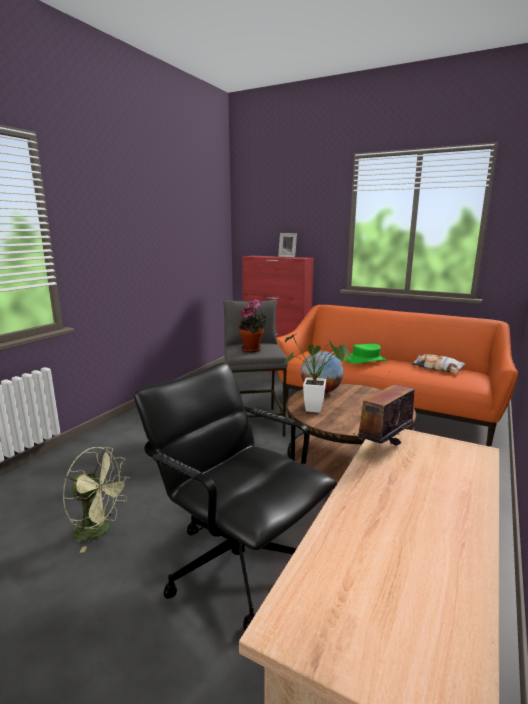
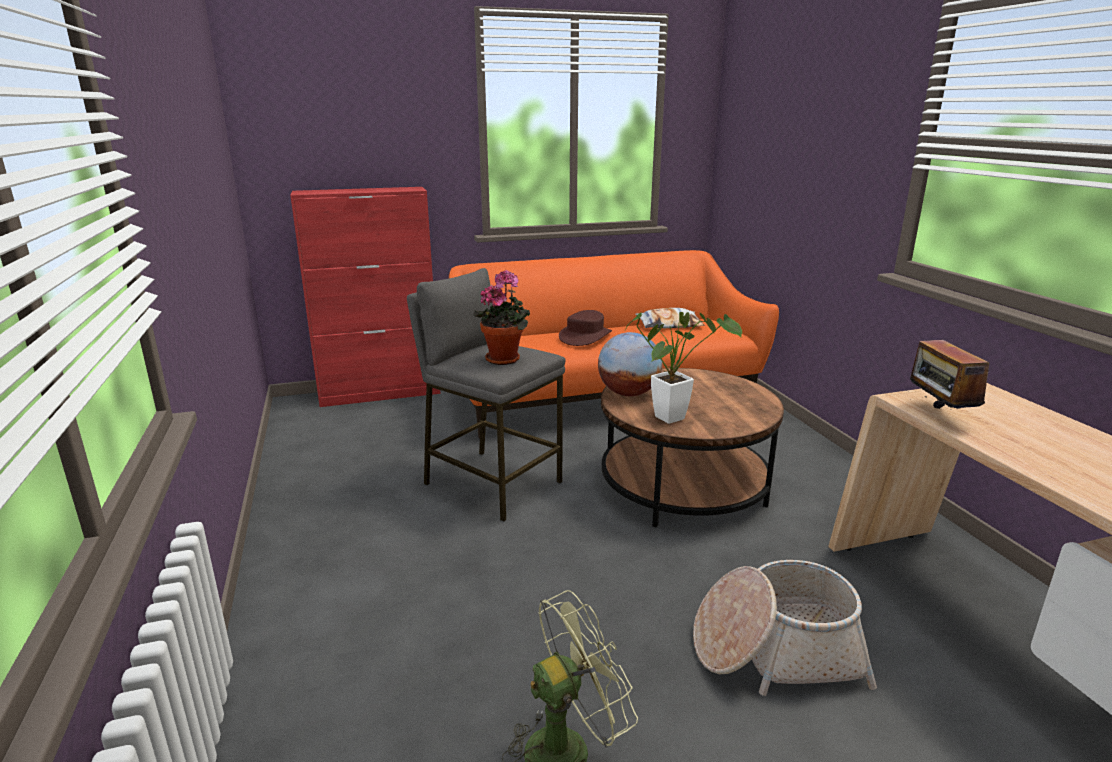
camera: 45 degrees left, 5 degrees up
(237, 563) = (775, 651): black office chair -> basket
(288, 257) = (376, 188): picture frame -> none
(365, 360) = (585, 336): green hat -> brown hat

